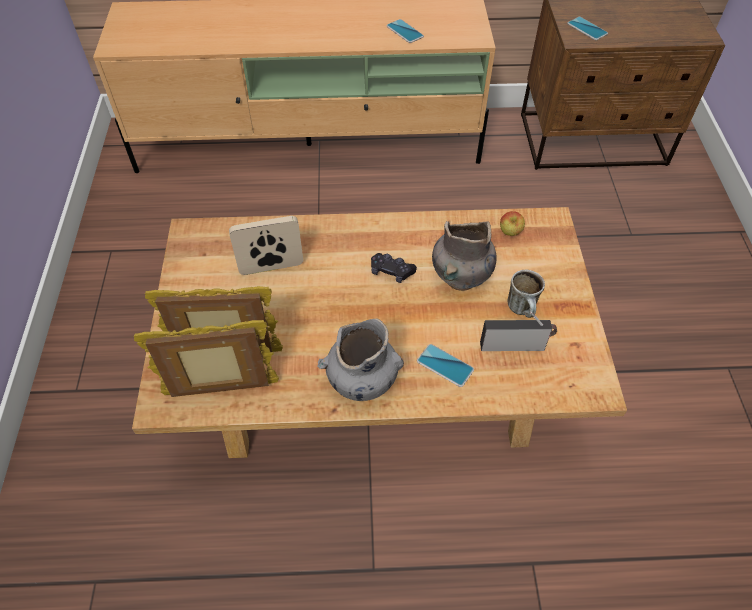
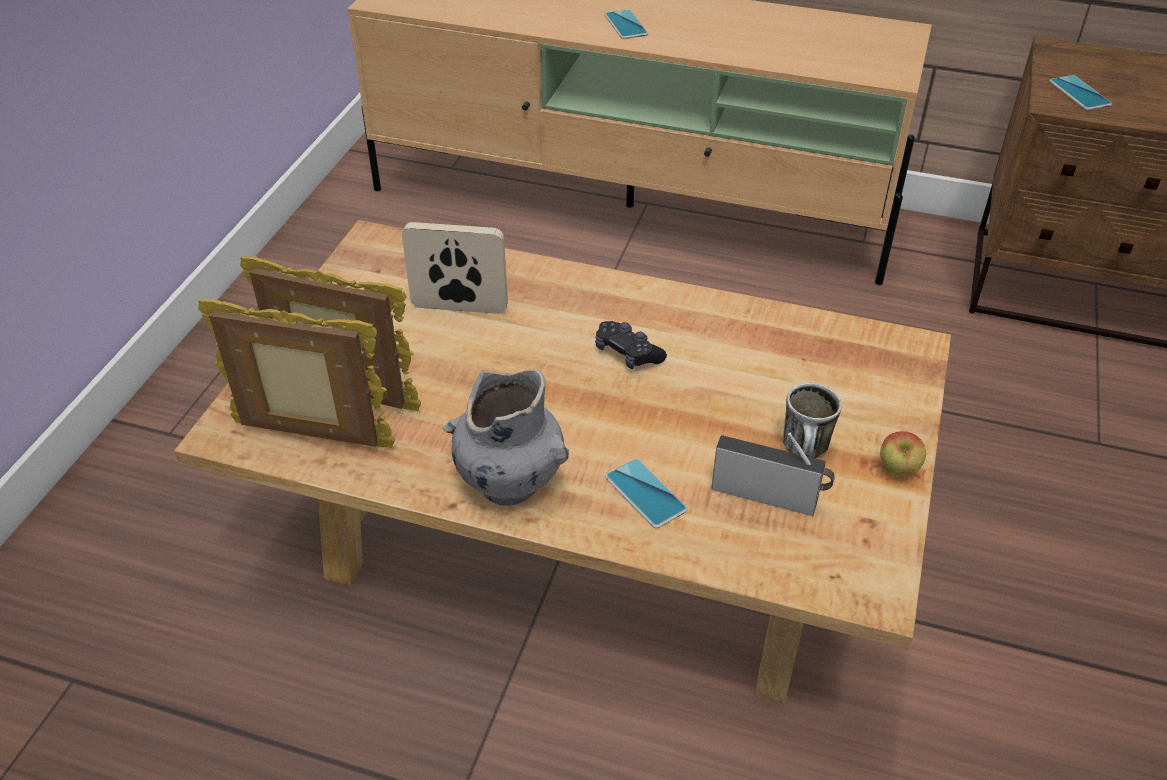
camera: 20 degrees right, 10 degrees down
(405, 31) = (787, 50): phone -> phone (626, 25)
(461, 277) = (729, 386): grey vase -> none
(510, 233) = (836, 347): apple -> apple (898, 471)

